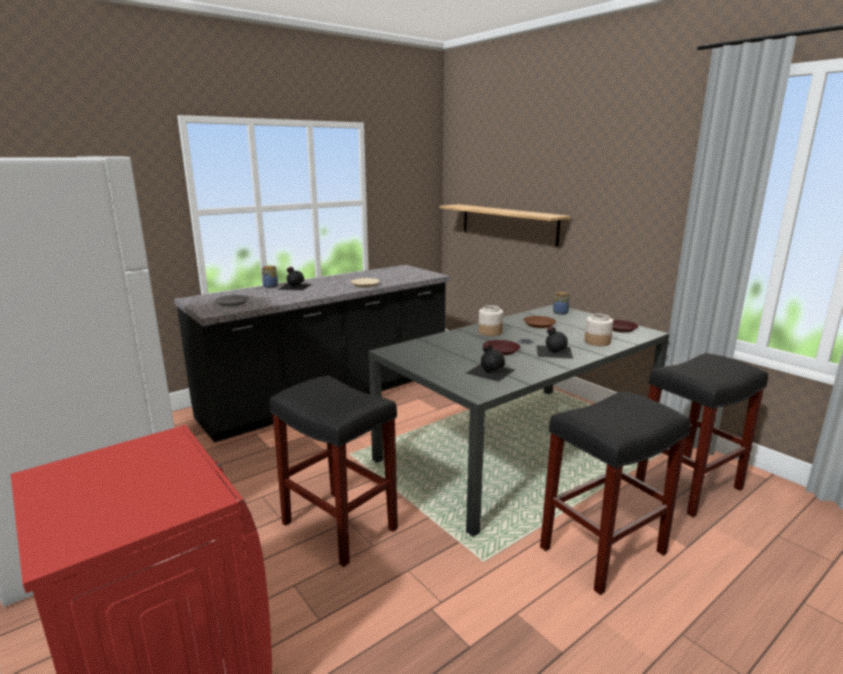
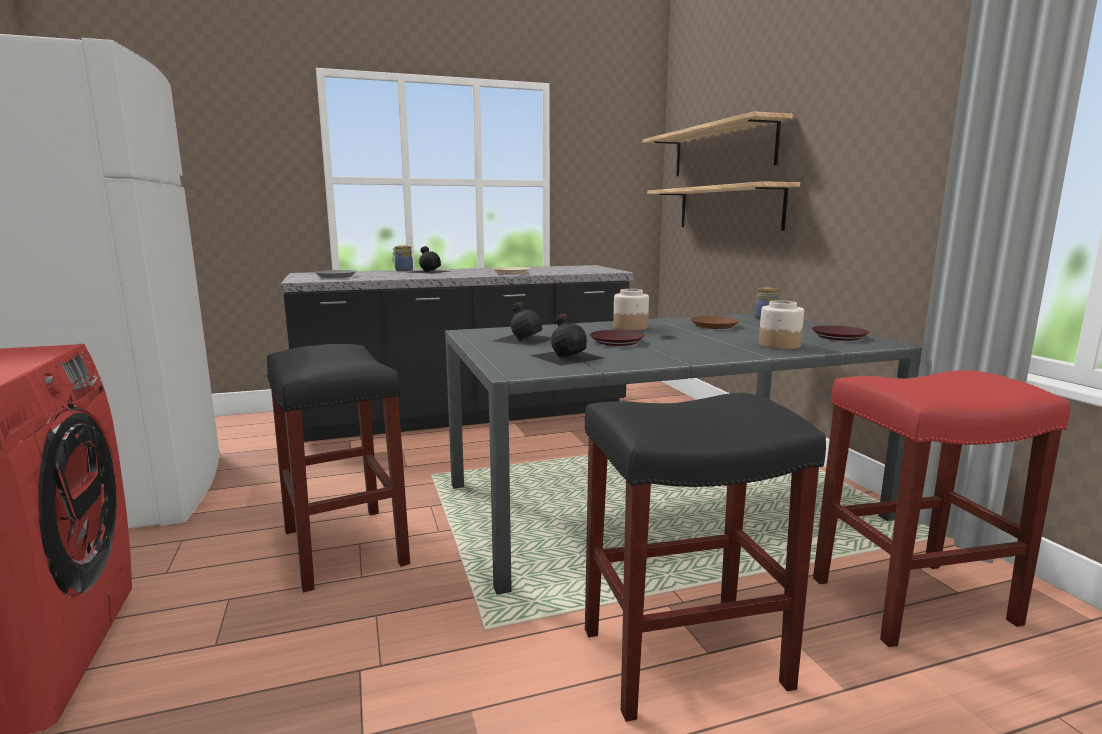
camera: 20 degrees right, 5 degrees down
(501, 181) = (722, 150): none -> shelf
(553, 351) = (693, 348): black bottle -> black bottle (524, 339)
(688, 487) = (911, 602): black stool -> red stool

